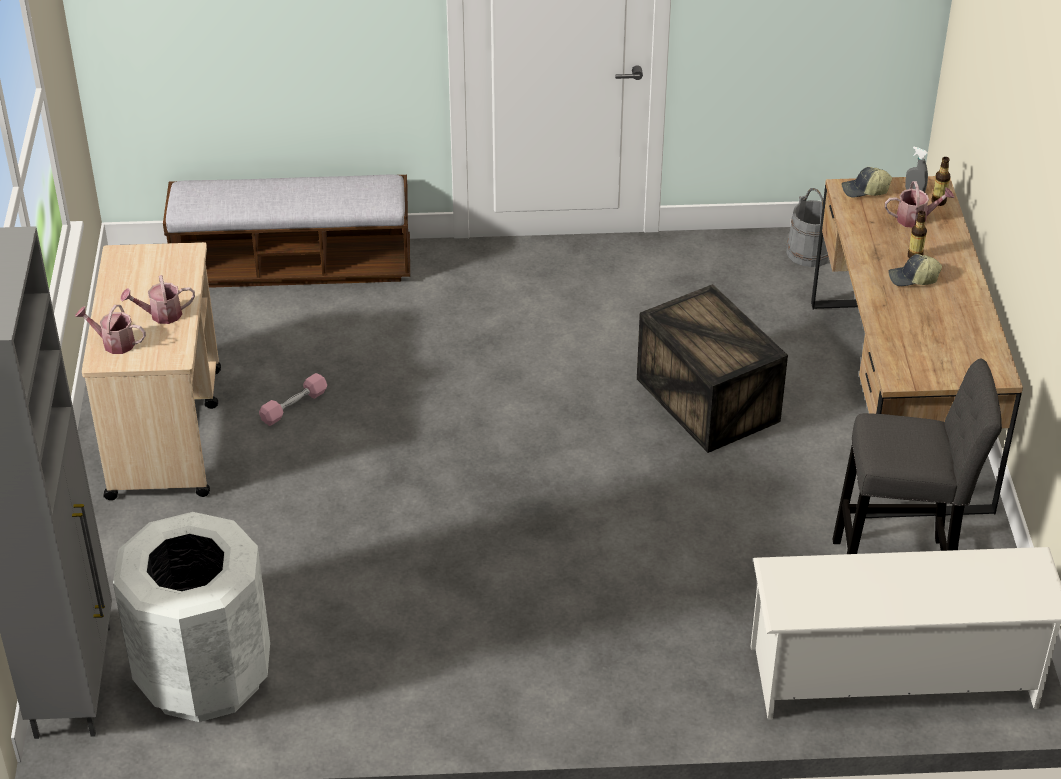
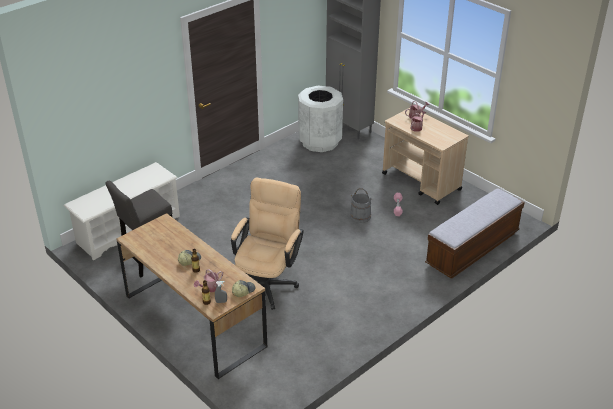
camera: 140 degrees right, 5 degrees down
(706, 399) = (268, 282): crate -> beige office chair
(809, 252) = (291, 373): grey bucket -> grey bucket (360, 216)

